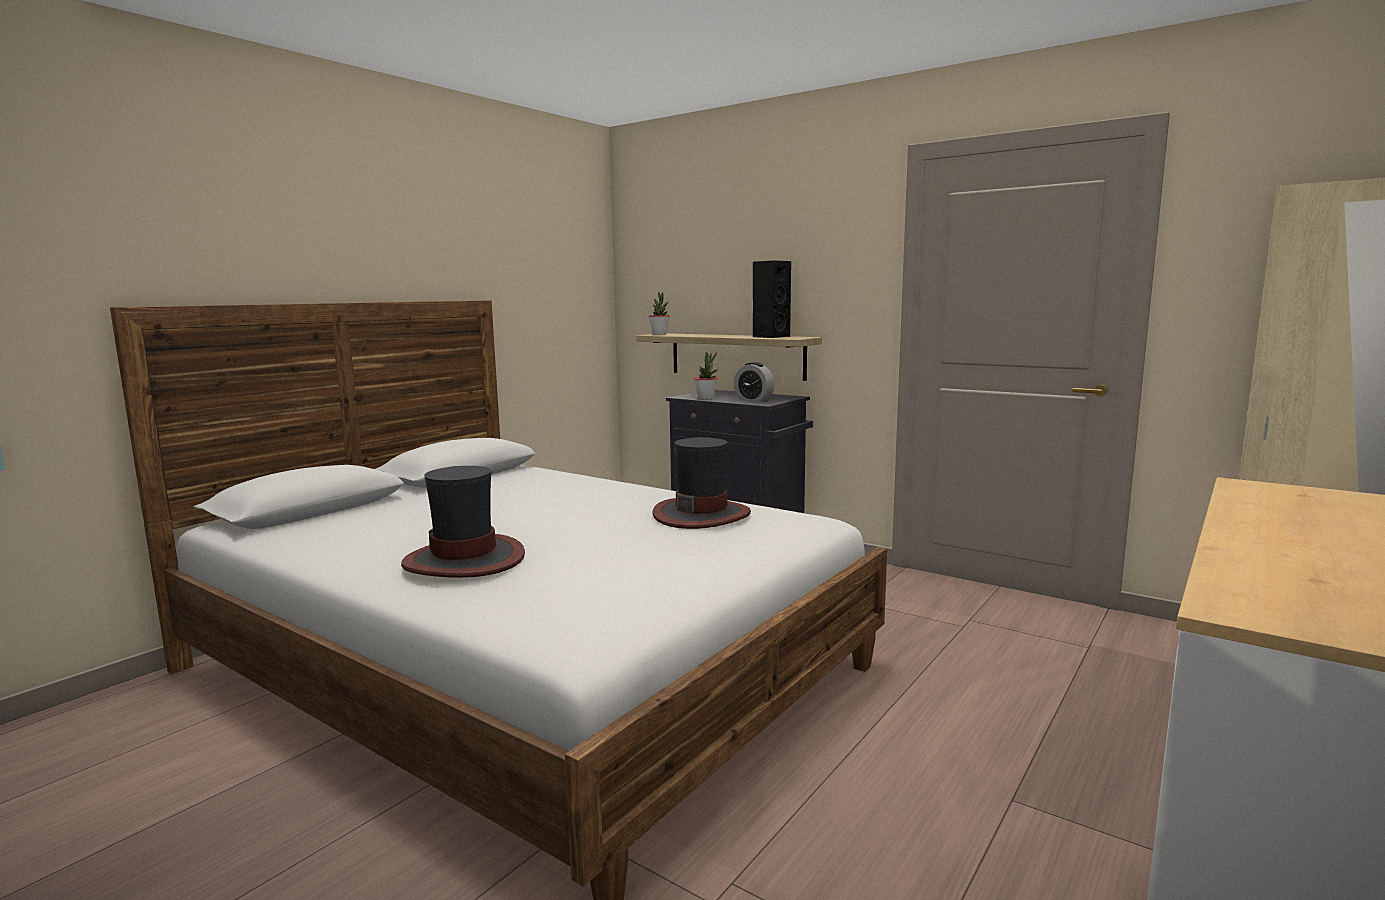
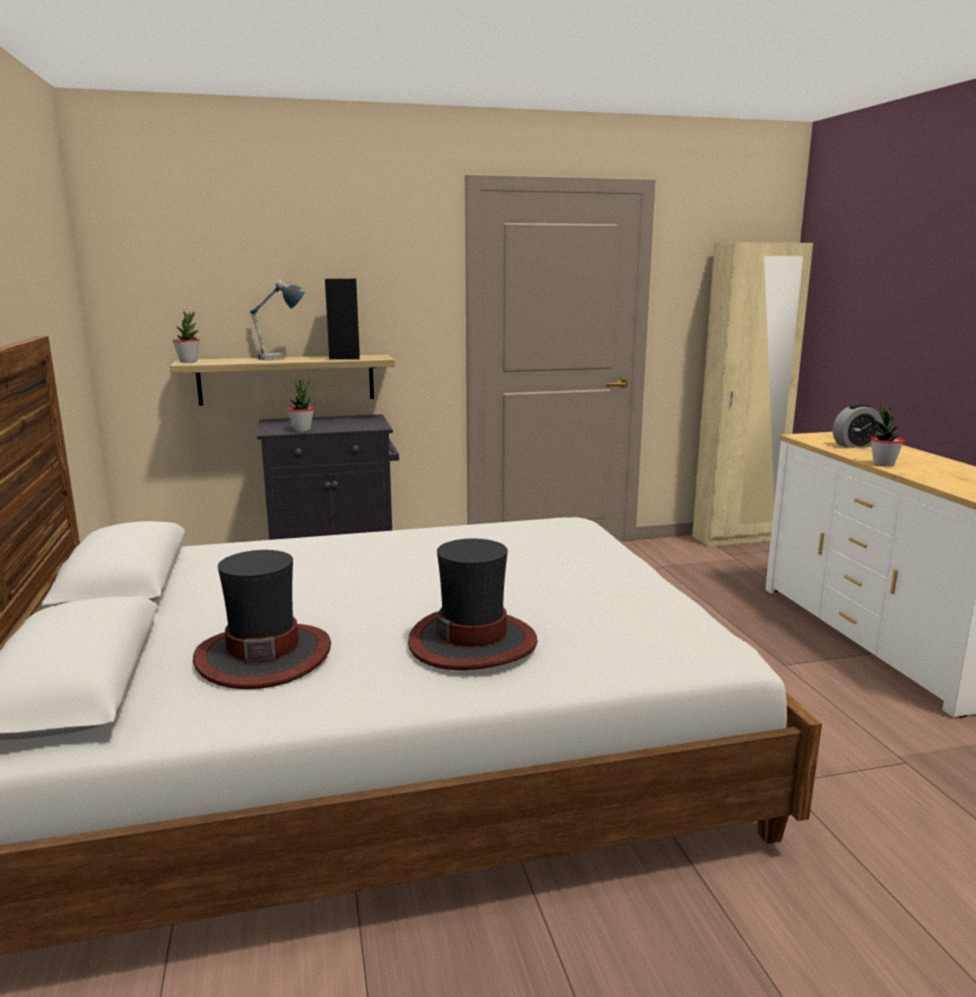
camera: 50 degrees left, 5 degrees up
(701, 515) = (498, 541): hat -> hat (263, 655)
(723, 335) = (281, 359): none -> table lamp
(753, 399) = (351, 424): alarm clock -> alarm clock (855, 445)
(1234, 533) = (883, 464): none -> potted plant

